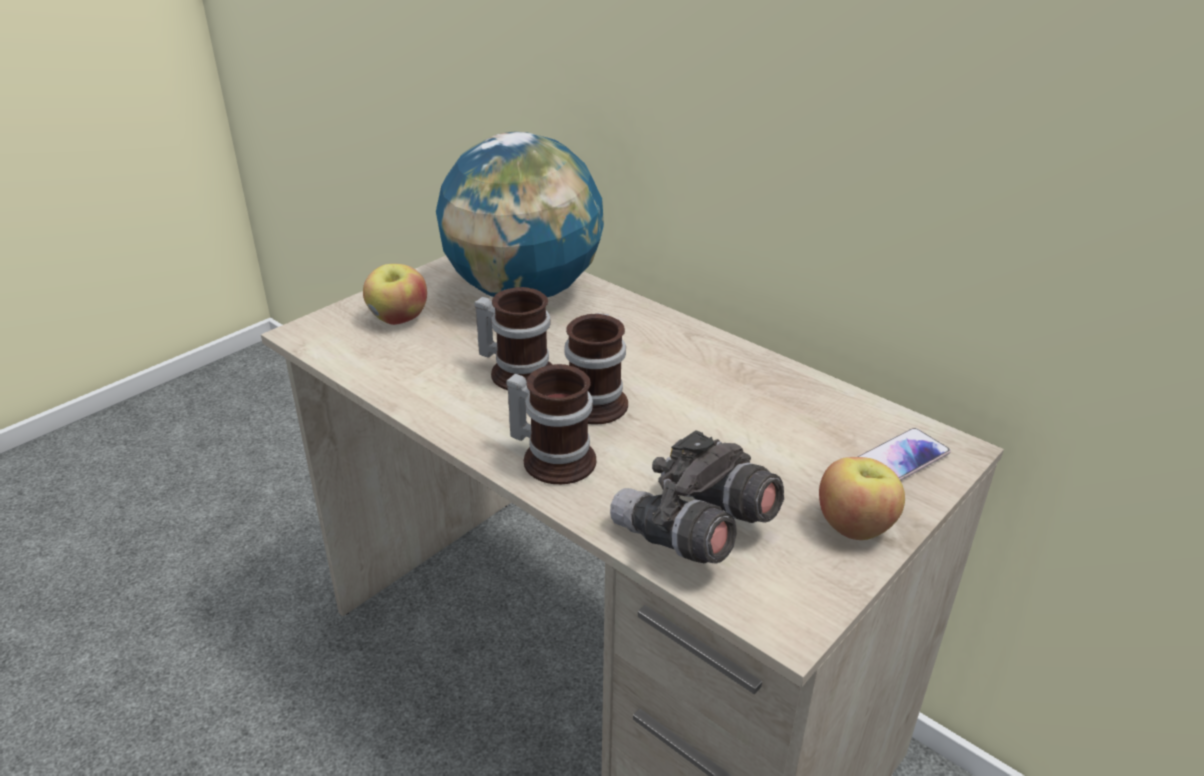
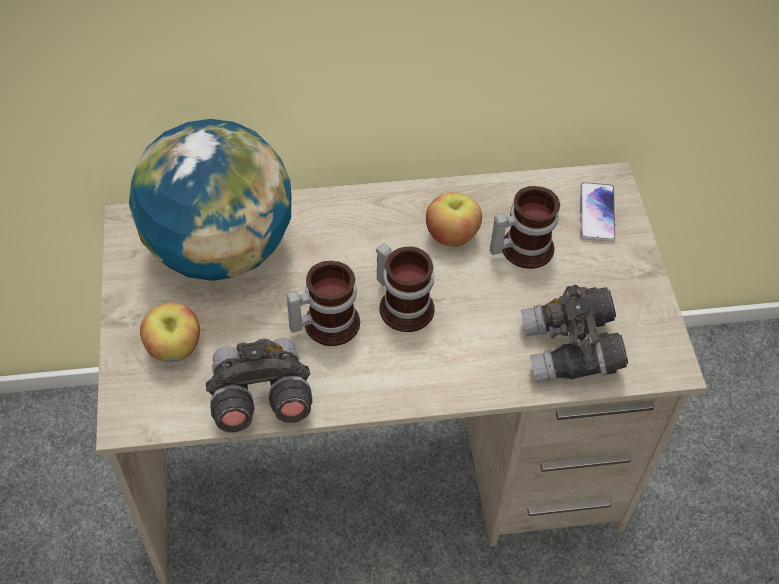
camera: 50 degrees left, 20 degrees up
(395, 378) = (259, 398): none -> grey binoculars
(554, 457) = (441, 368): mug -> mug (521, 247)
(855, 525) = (628, 277): apple -> apple (452, 235)

